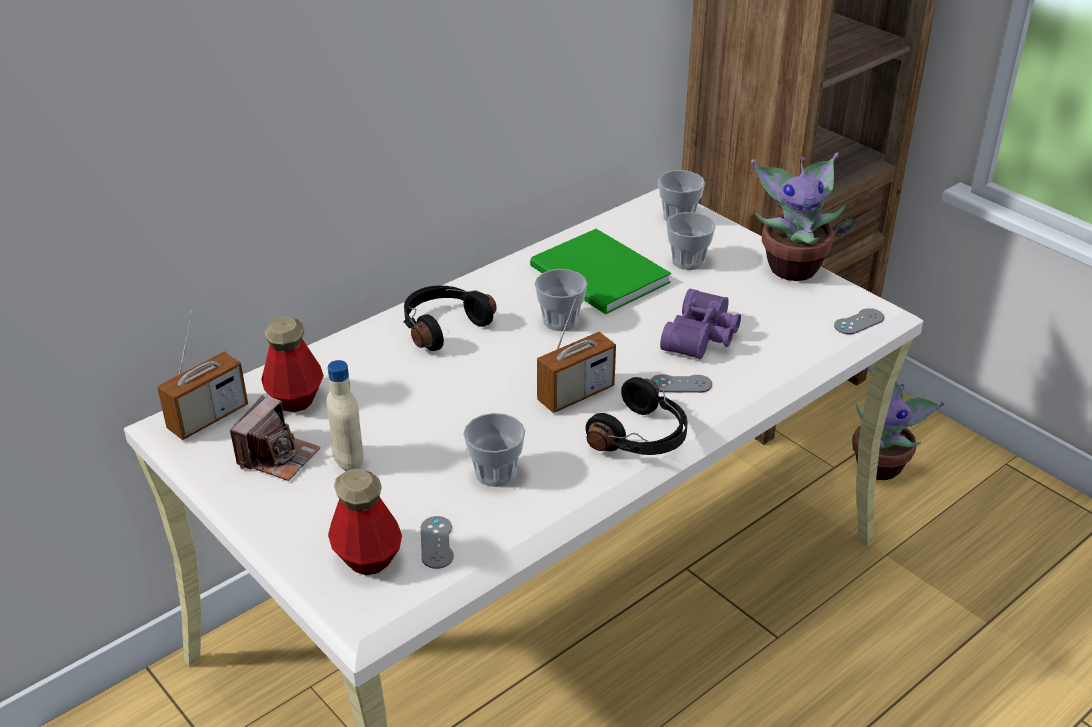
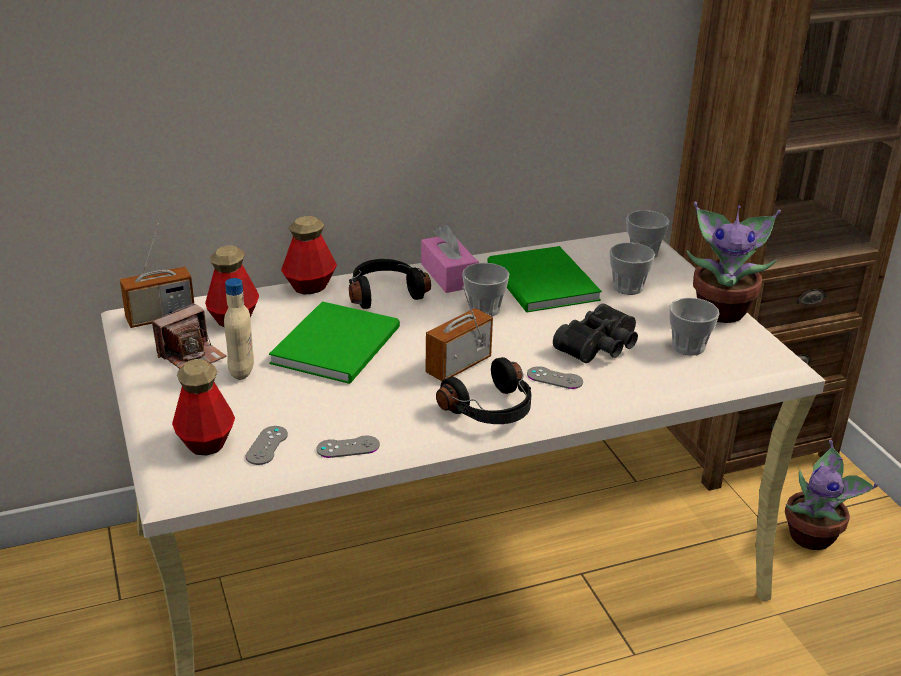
camera: 20 degrees right, 5 degrees down
(354, 337) = (310, 286): none -> bottle
(436, 400) = (340, 344): none -> green book
(495, 473) = (350, 407): cup -> cup (688, 346)
(497, 288) = (449, 275): none -> pink tissue box
(576, 394) = (458, 365): radio -> radio turned 150 degrees clockwise
(703, 337) = (600, 347): purple binoculars -> black binoculars
(859, 322) = (755, 366): grey game controller -> grey game controller (348, 447)

